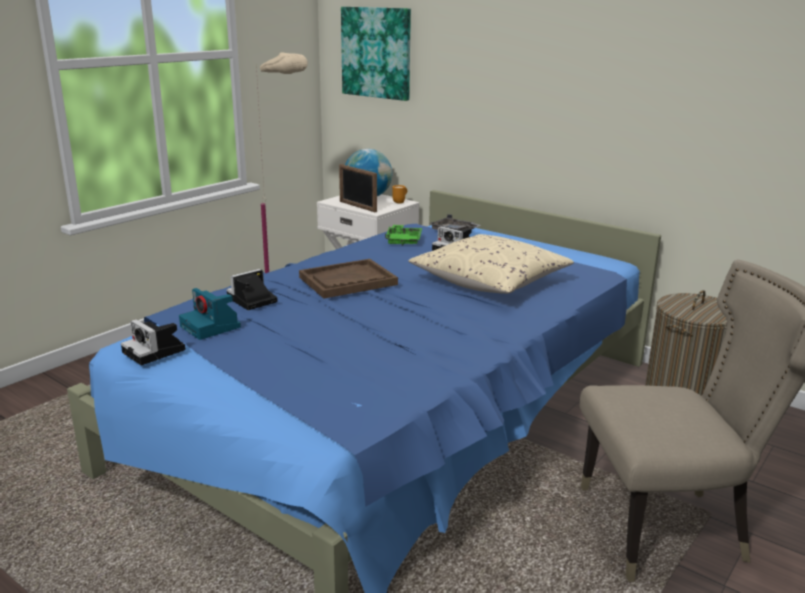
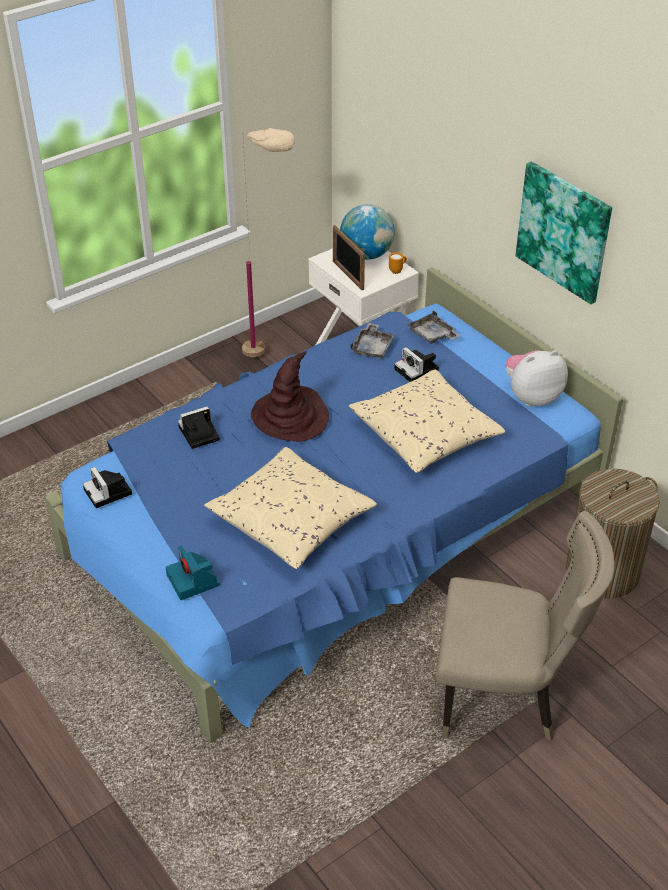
camera: 15 degrees right, 20 degrees up
(211, 327) = (157, 467): camera -> camera (194, 581)
(347, 281) = (290, 416): brown tray -> brown hat
(377, 52) = (386, 102): picture -> picture (564, 231)
(388, 348) = (291, 520): none -> beige pillow
(403, 241) = (373, 347): green tray -> grey tray
(568, 256) = (532, 396): none -> plush toy

